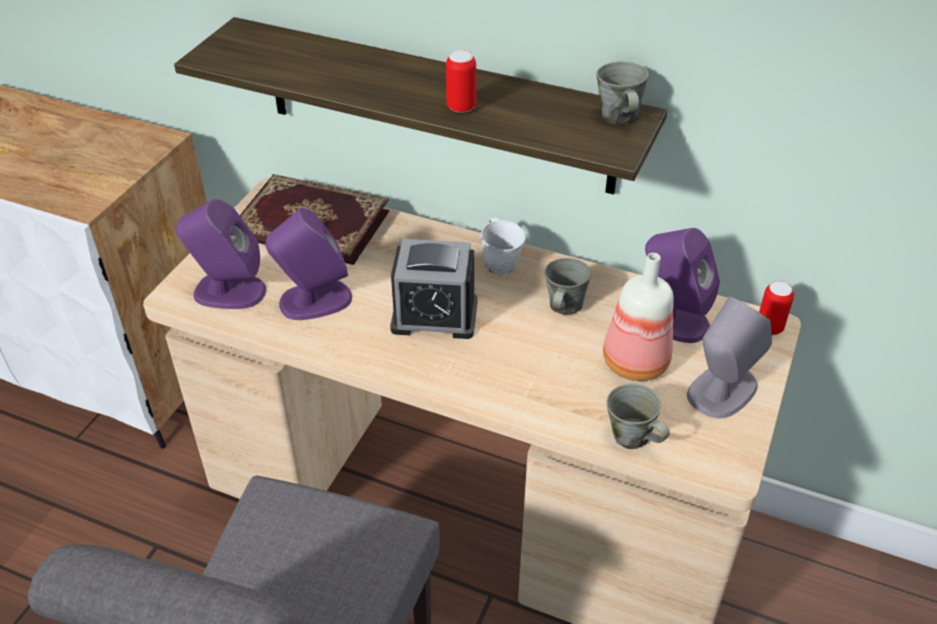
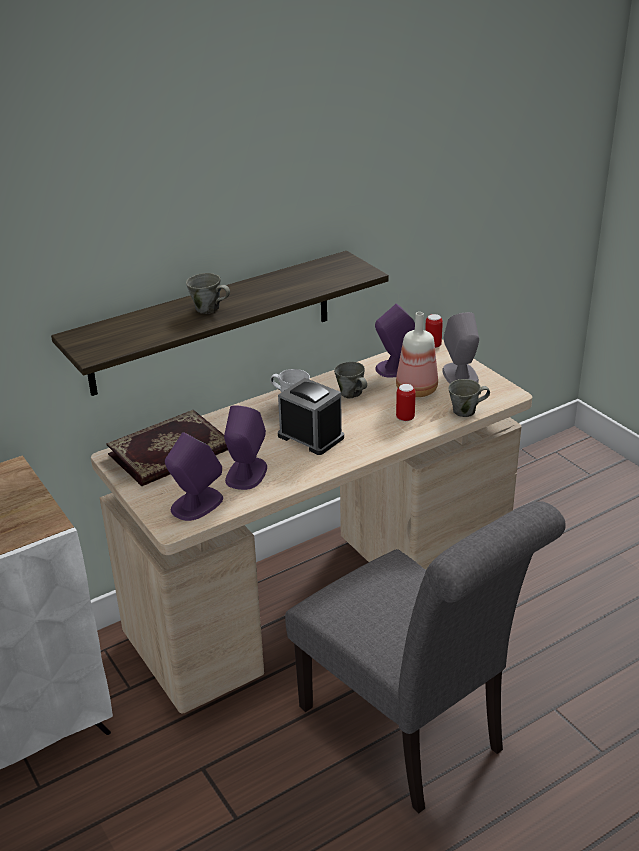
camera: 55 degrees left, 10 degrees down
(434, 316) = (310, 436): alarm clock -> alarm clock turned 90 degrees counterclockwise
(461, 107) = (271, 297): can -> can (405, 418)
(619, 117) = (338, 262): grey mug -> grey mug (208, 309)

